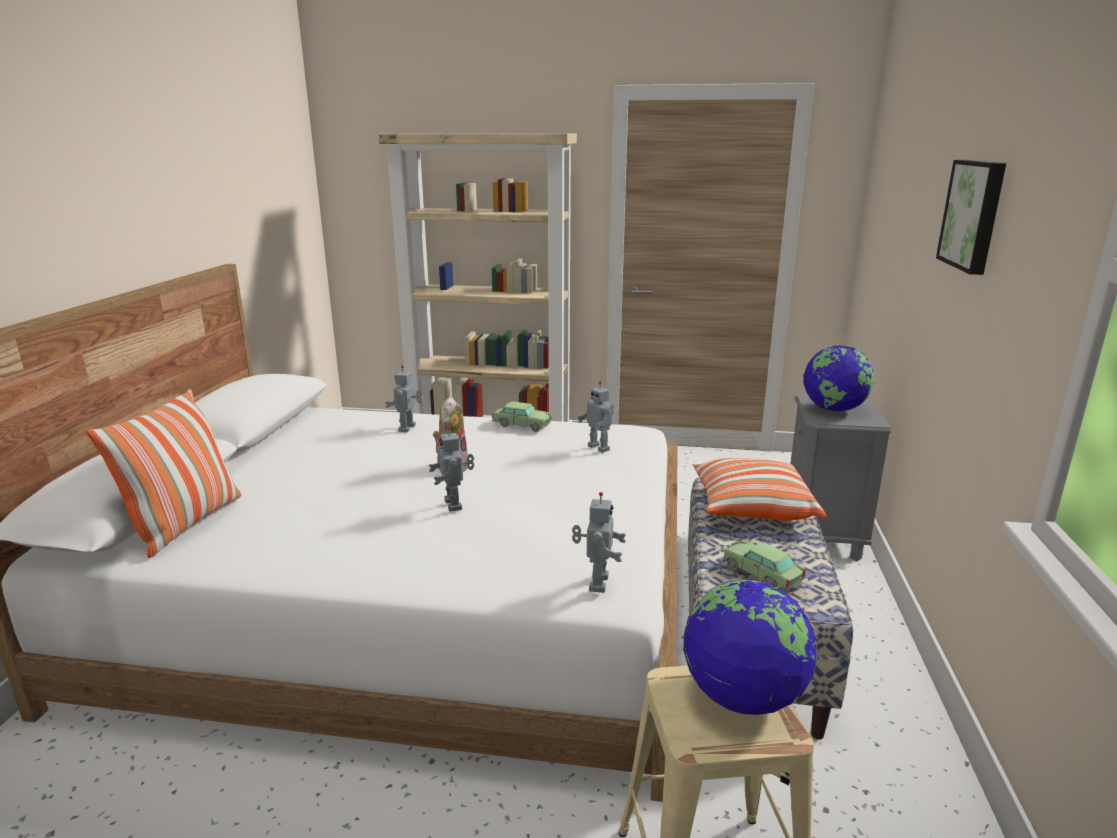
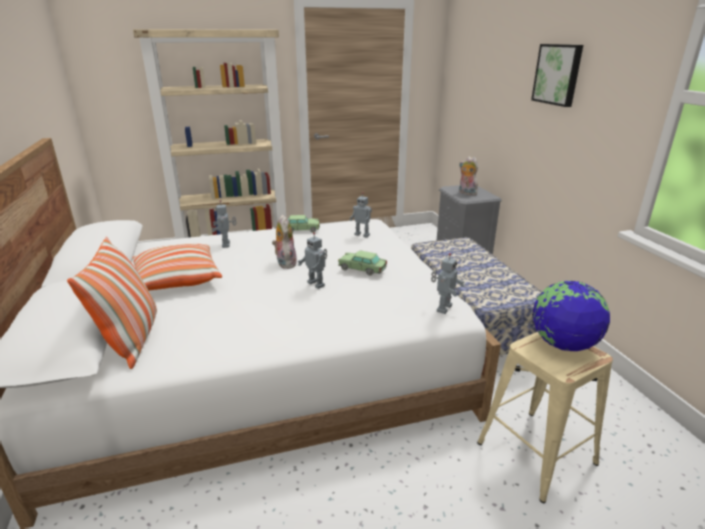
camera: 25 degrees left, 5 degrees up
(596, 583) = (443, 308): toy robot -> toy robot turned 45 degrees clockwise
(752, 508) = (455, 254): pillow -> pillow (177, 280)
(762, 574) = (492, 287): toy car -> toy car (362, 269)
(834, 409) = (466, 193): globe -> plush toy

